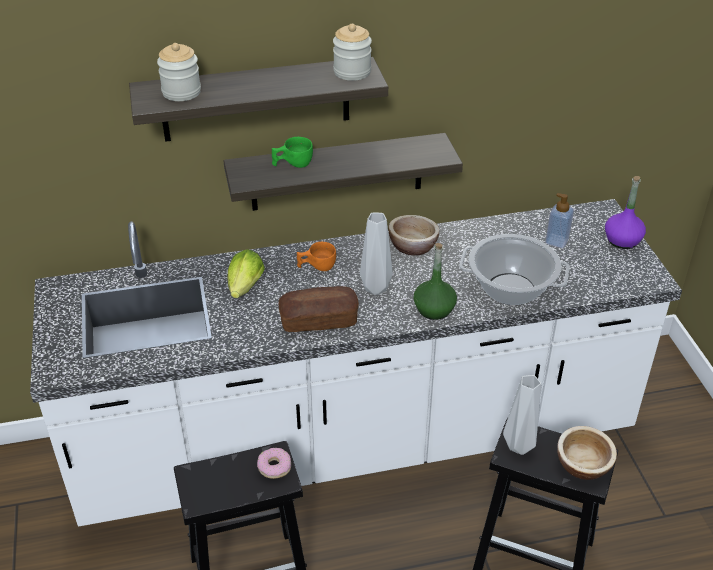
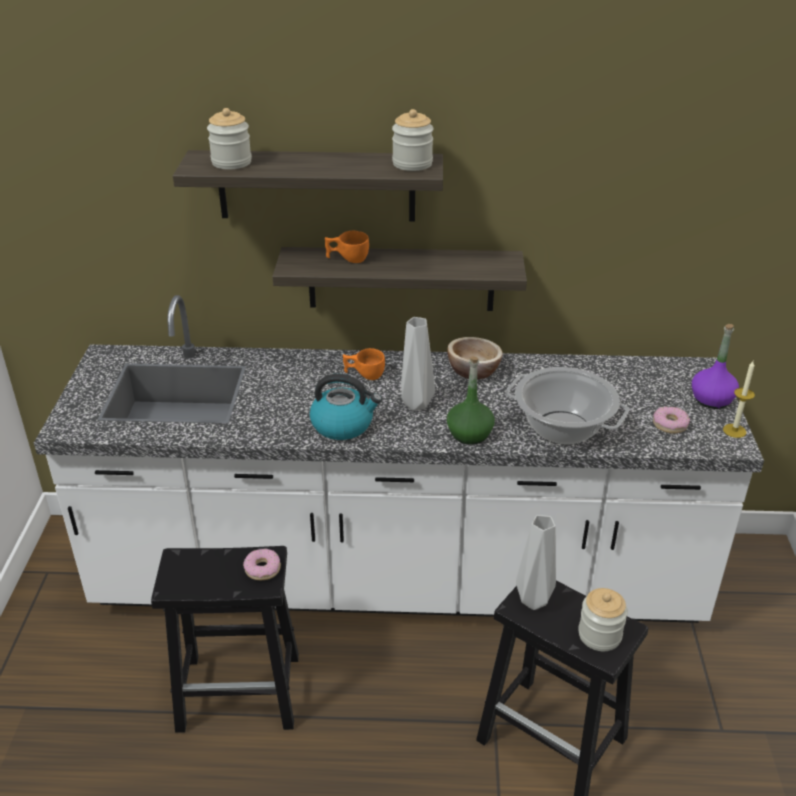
camera: 15 degrees right, 5 degrees down
(244, 289) = (282, 384): lettuce -> none
(292, 164) = (347, 259): green cup -> orange cup
(319, 320) = (343, 425): bread -> kettle
(556, 241) = (634, 389): soap dispenser -> none
(582, 465) = (599, 635): bowl -> jar
(597, 270) = (669, 424): none -> donut
(650, 266) = (734, 430): none -> candle

